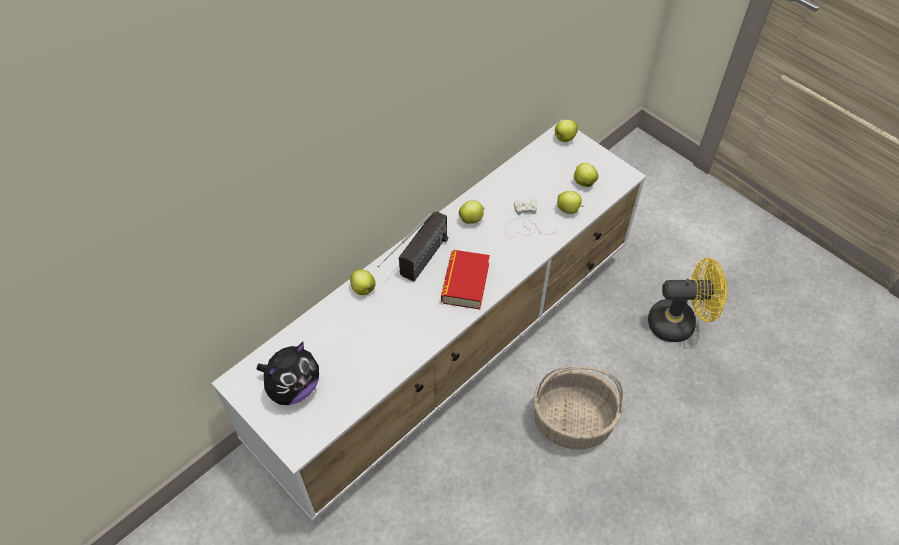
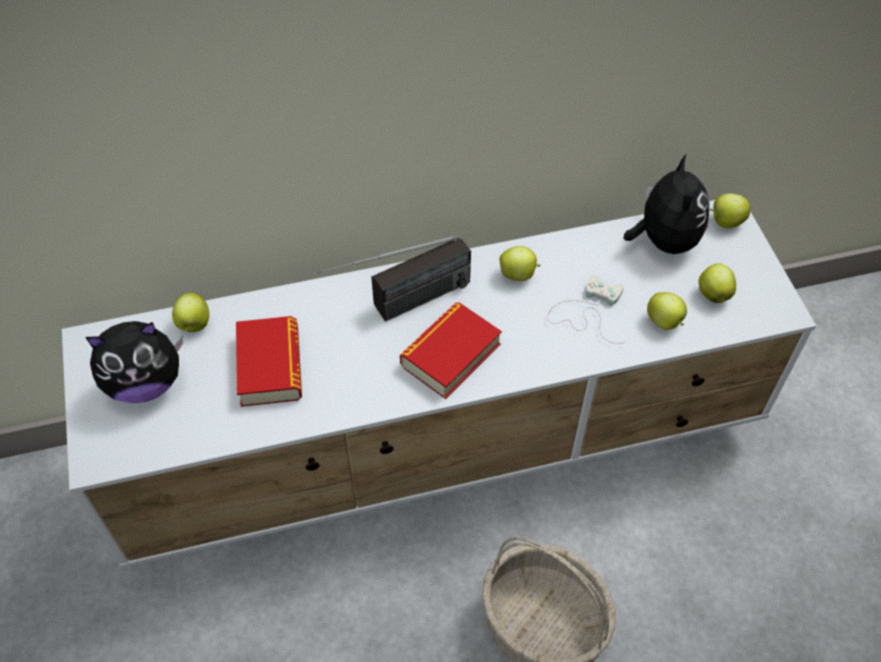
camera: 30 degrees right, 0 degrees up
(364, 289) = (316, 301): apple -> apple (194, 324)
(364, 340) = (270, 366): none -> book
(538, 163) = (663, 240): none -> plush toy
(679, 322) = (788, 569): yellow fan -> none

